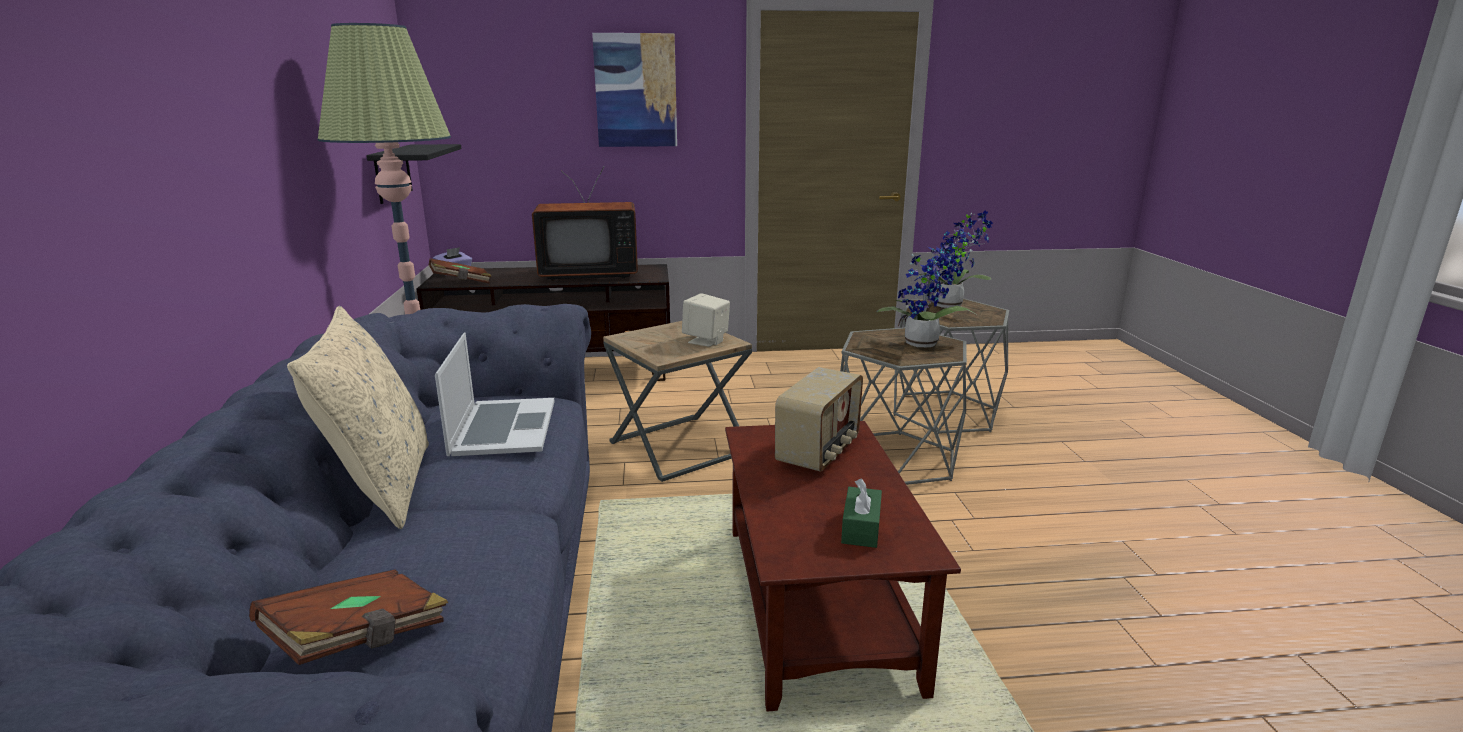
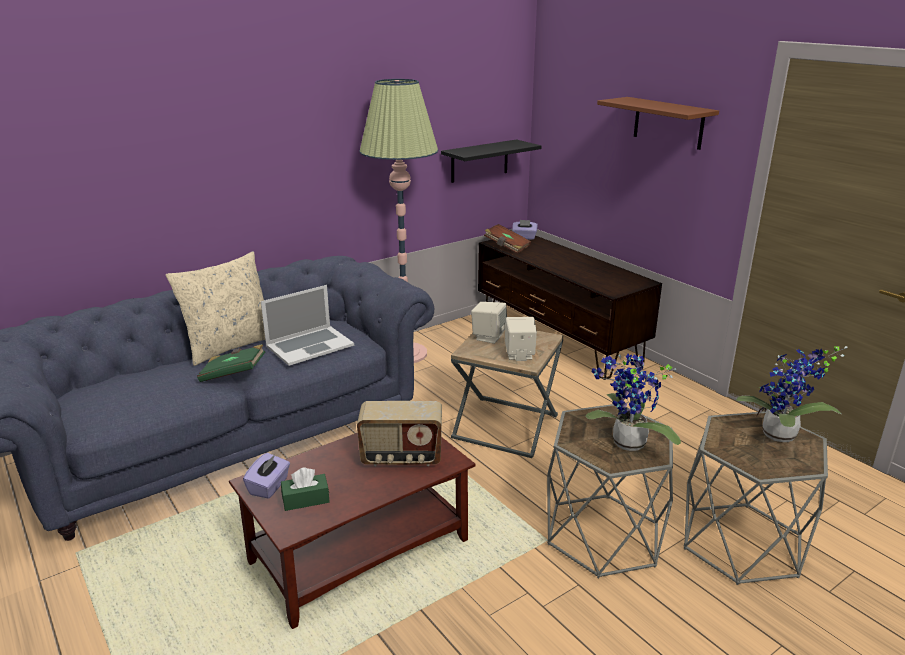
camera: 60 degrees right, 5 degrees up
(360, 639) = (109, 392): brown book -> none
(494, 498) = (233, 374): none -> green book
(588, 274) = (587, 270): television -> none
(636, 91) = (668, 123): picture -> brown shelf
(645, 342) = (488, 337): none -> beige speaker
(808, 549) = (269, 486): none -> purple tissue box

